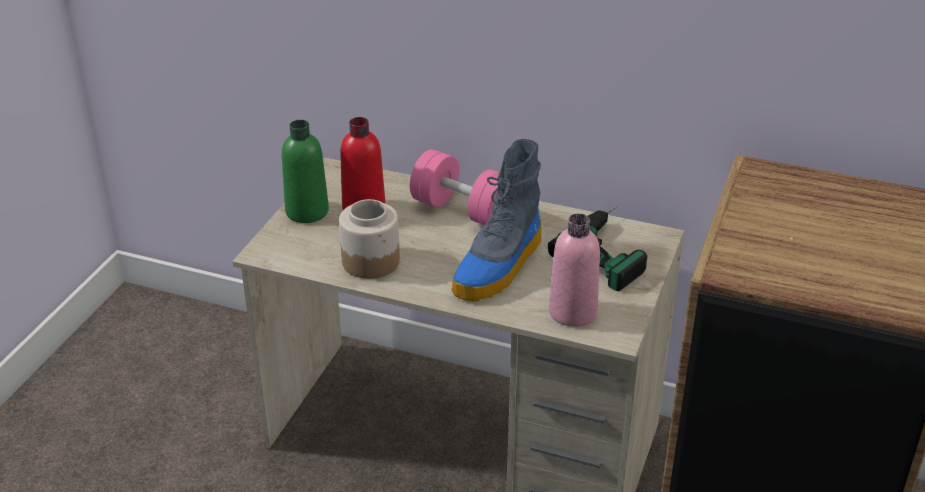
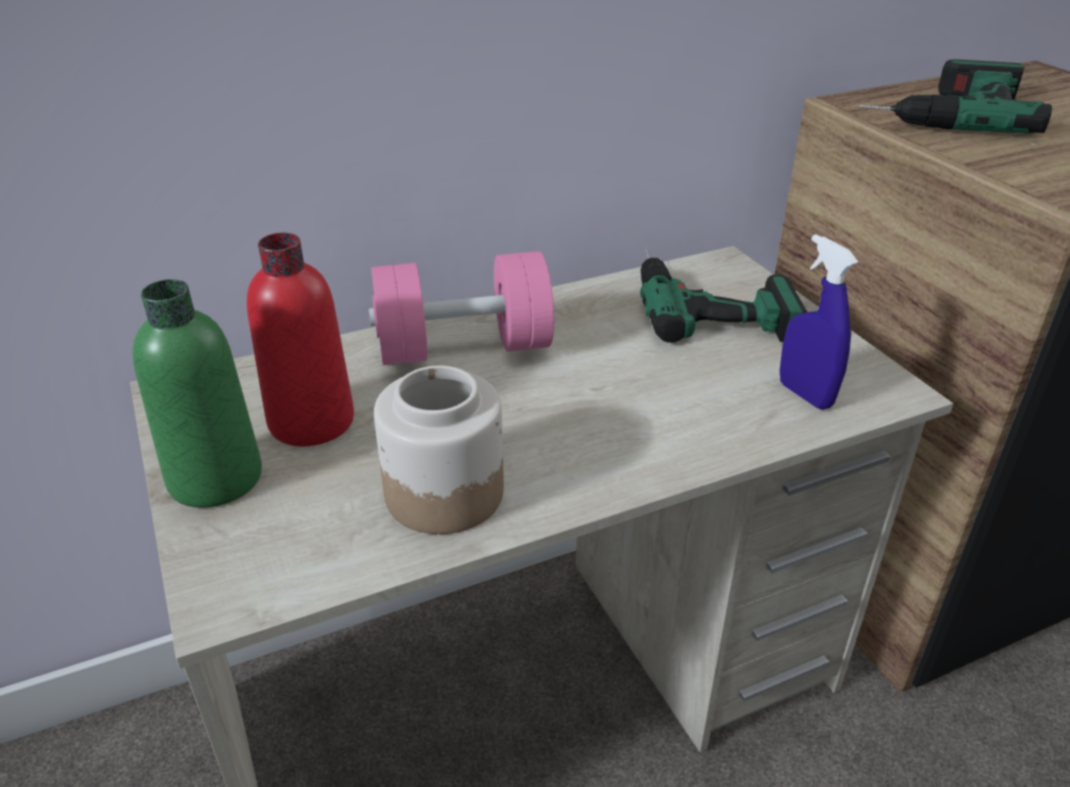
camera: 45 degrees left, 0 degrees up
(499, 267) = (629, 392): boot -> none
(572, 312) = (805, 395): pink bottle -> blue spray bottle
(790, 197) = (939, 112): none -> power drill

